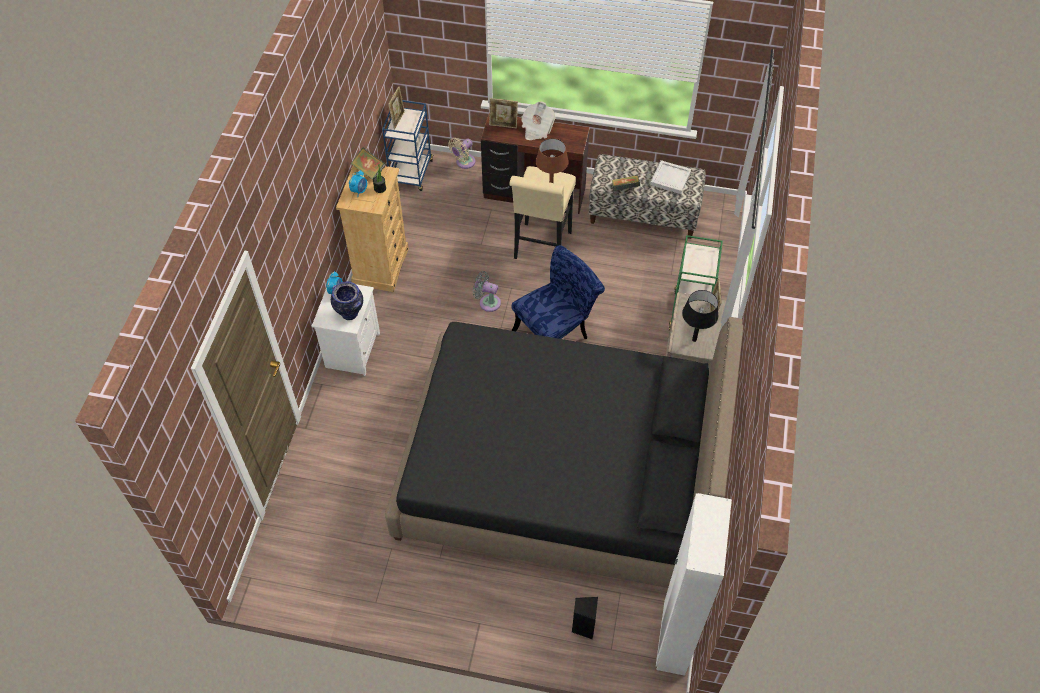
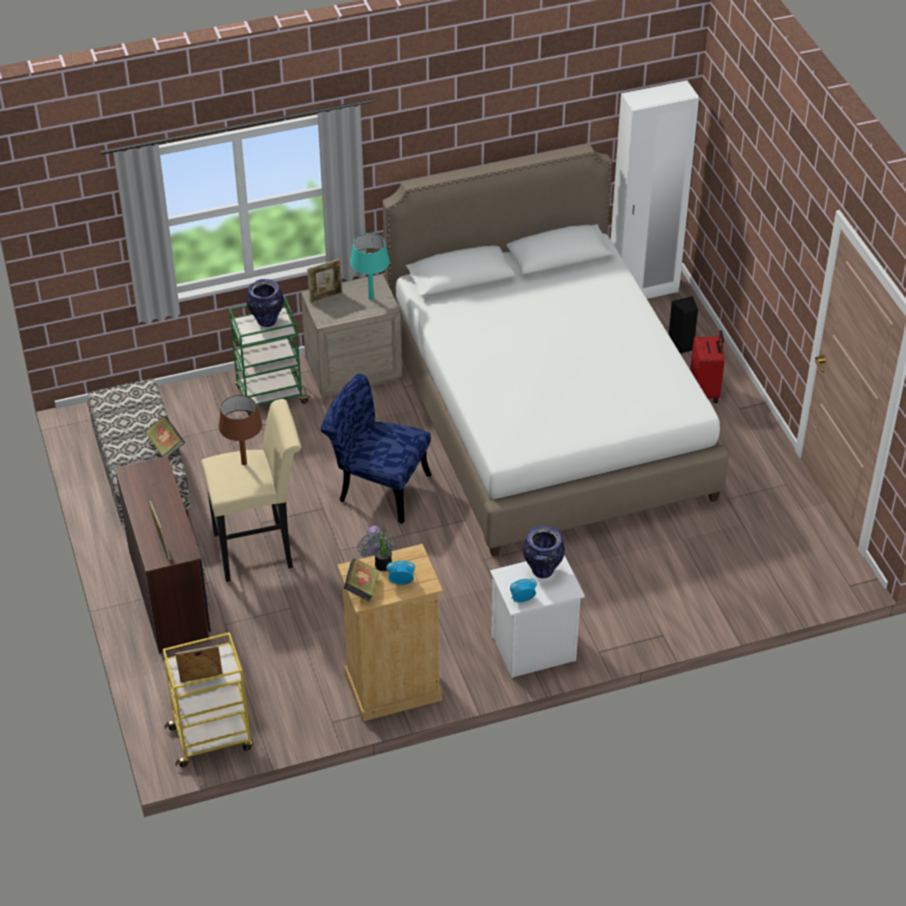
camera: 120 degrees left, 10 degrees down
(411, 174) = (212, 738): blue cart -> yellow cart
(464, 163) = (155, 691): beige fan -> none
(515, 608) = (705, 392): none -> red suitcase
(536, 129) = (149, 513): newspaper -> none
(560, 473) = (547, 416): black bed -> white bed
(670, 179) = (123, 414): white tray -> none
(694, 339) = (371, 298): black table lamp -> turquoise table lamp
(705, 266) = (266, 321): none -> vase

